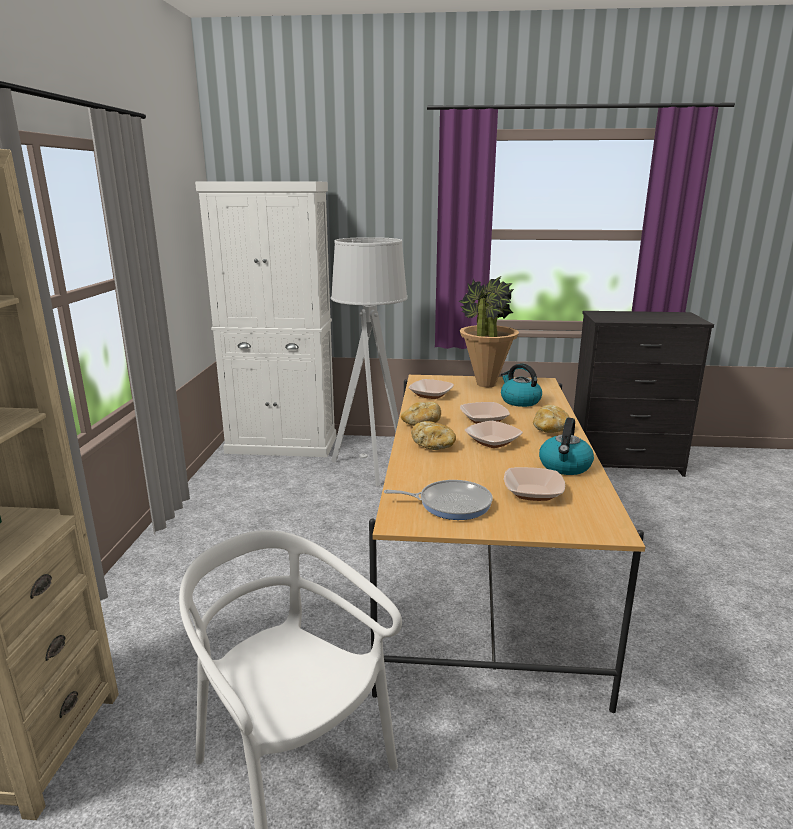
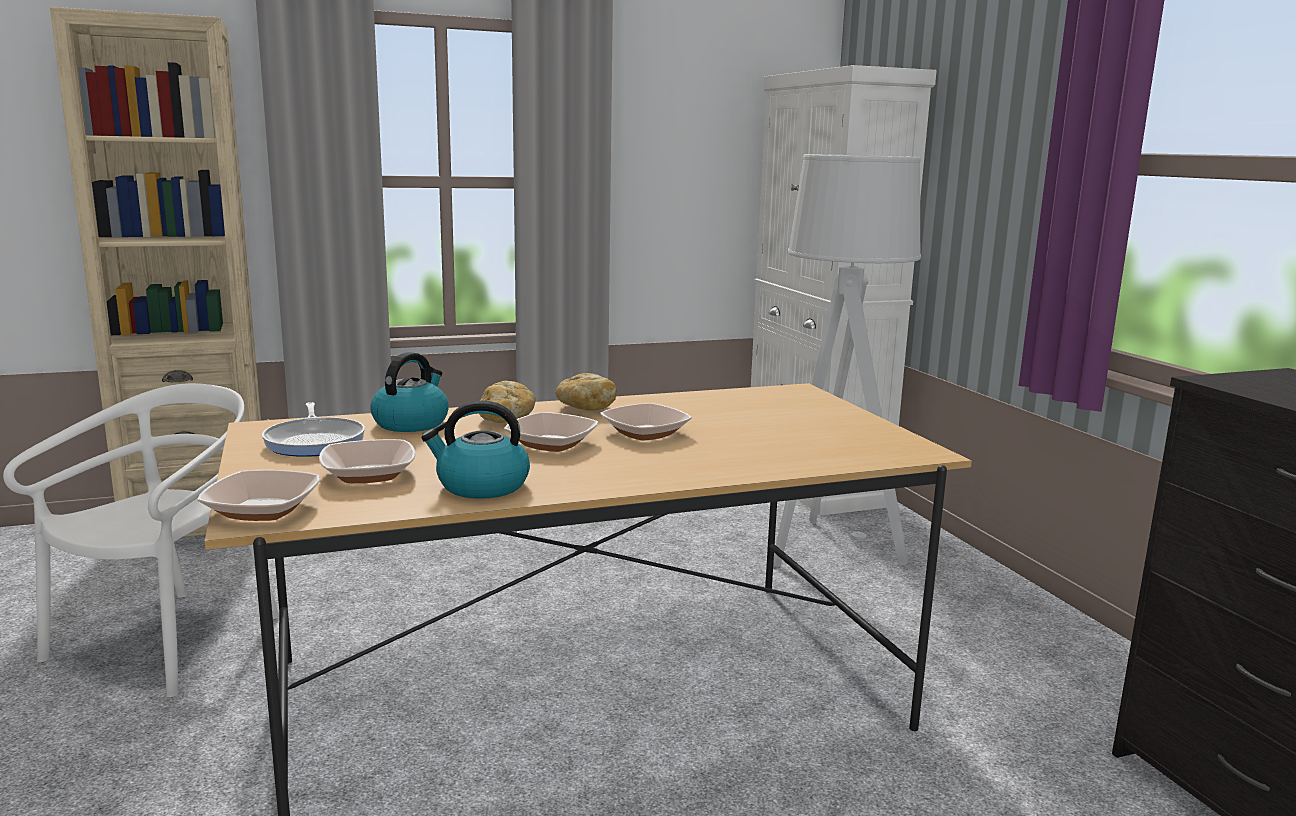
camera: 65 degrees right, 5 degrees down
(431, 395) = (723, 400): bowl -> bowl (263, 510)
(485, 384) = (832, 421): potted plant -> none
(519, 401) = (772, 445): kettle -> kettle (411, 423)
(550, 429) = (645, 470): bread -> none

